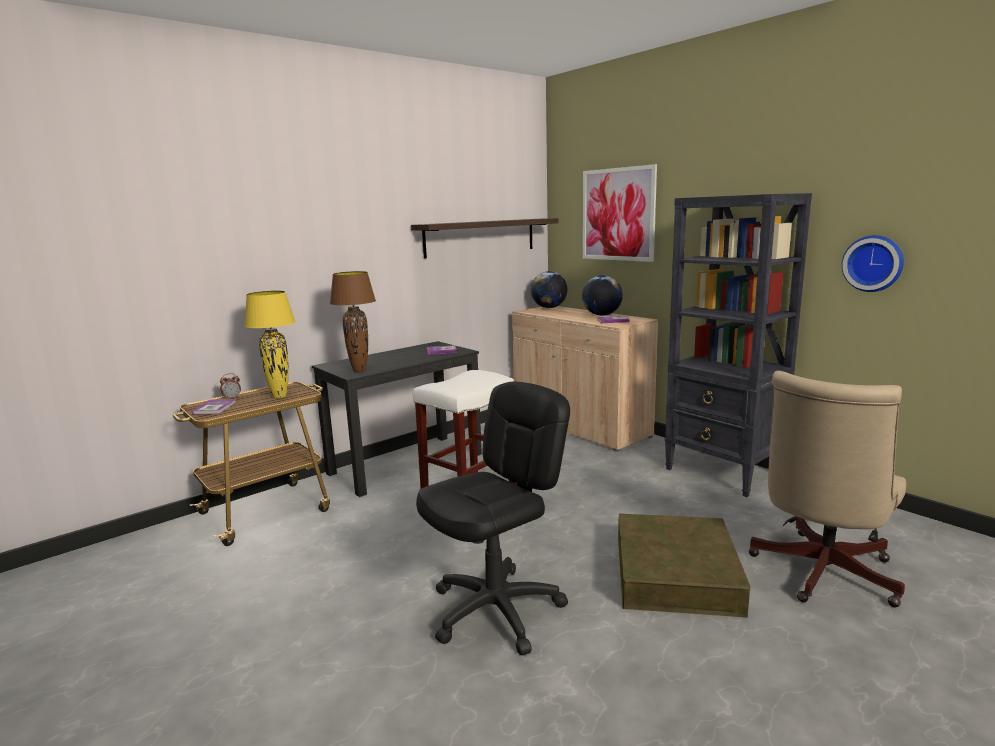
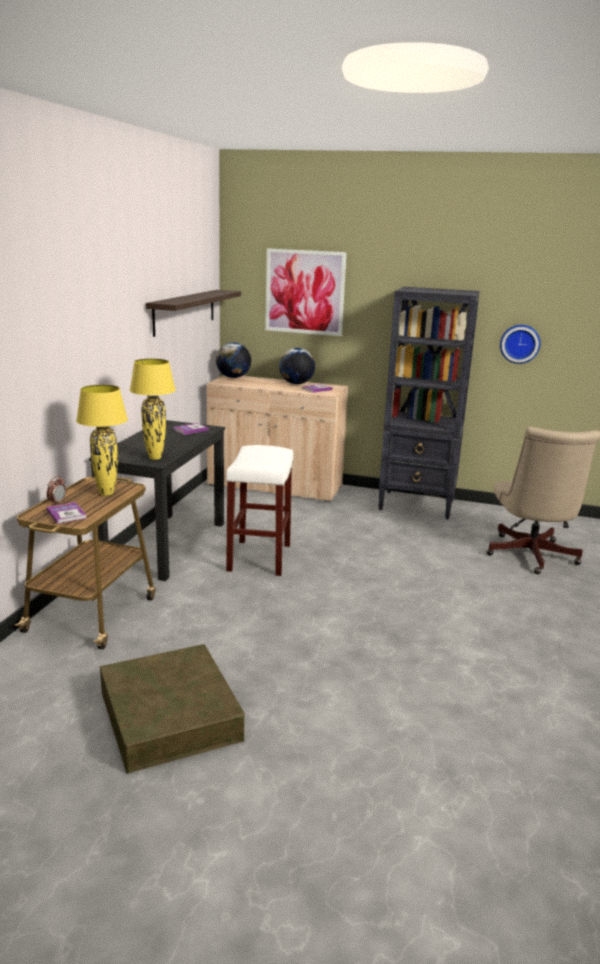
camera: 35 degrees left, 5 degrees up
(359, 371) = (155, 458): brown table lamp -> yellow table lamp
(496, 610) = (385, 627): black office chair -> none
(676, 574) = (461, 576): brown storage box -> brown storage box (170, 715)

